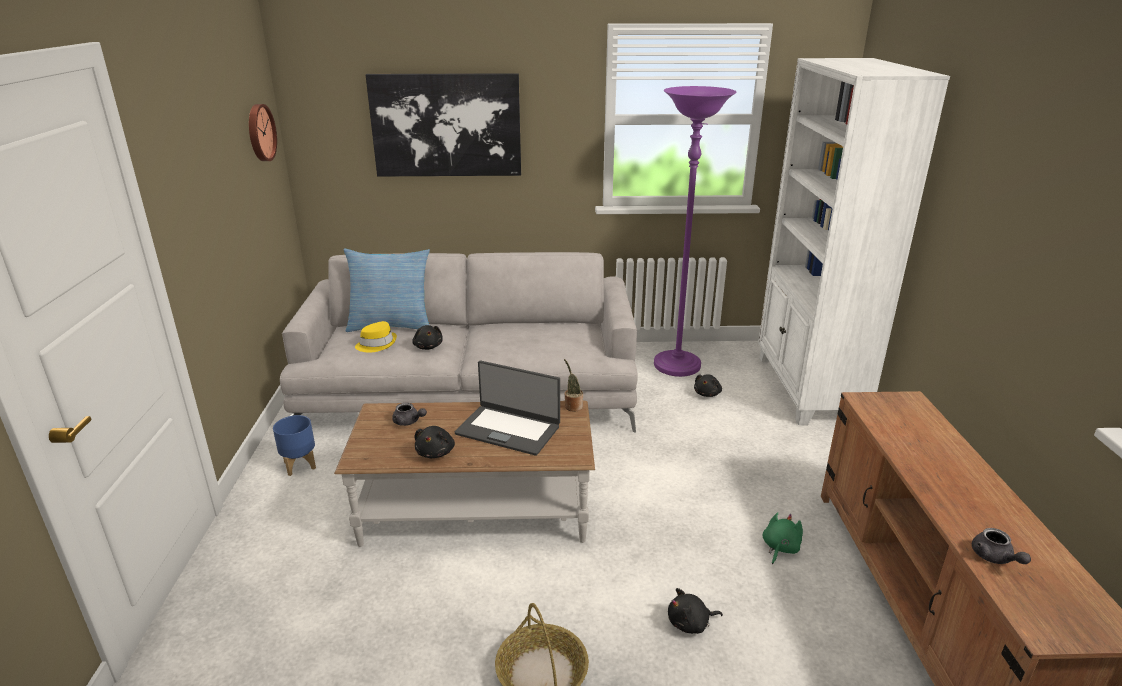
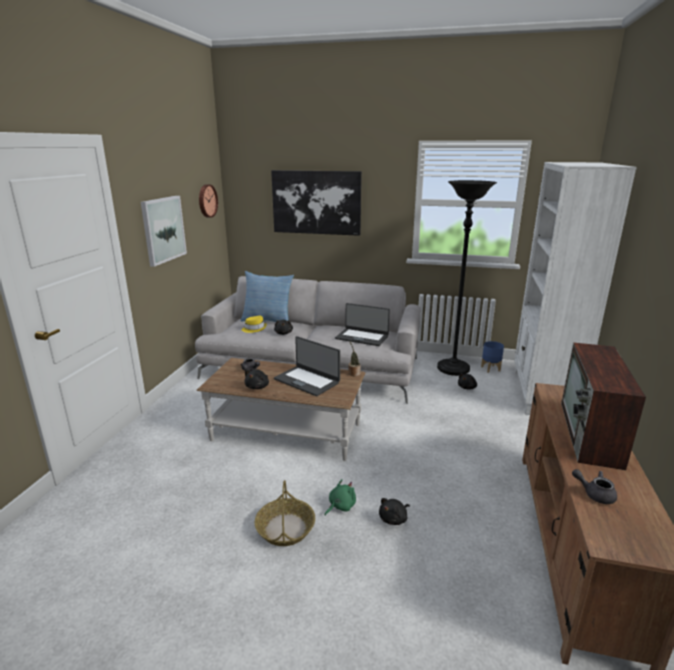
camera: 15 degrees right, 5 degrees down
(208, 196) = (163, 229): none -> picture
(300, 465) = (197, 394): blue planter -> blue planter (491, 369)
(554, 339) = (362, 337): none -> laptop
(677, 366) = (453, 369): purple floor lamp -> black floor lamp
(690, 623) = (394, 519): black plush toy -> black plush toy turned 45 degrees counterclockwise
(780, 548) = (477, 486): green plush toy -> green plush toy (340, 506)
(947, 465) = (591, 434): none -> television
(994, 558) = (594, 494): grey teapot -> grey teapot turned 120 degrees clockwise

